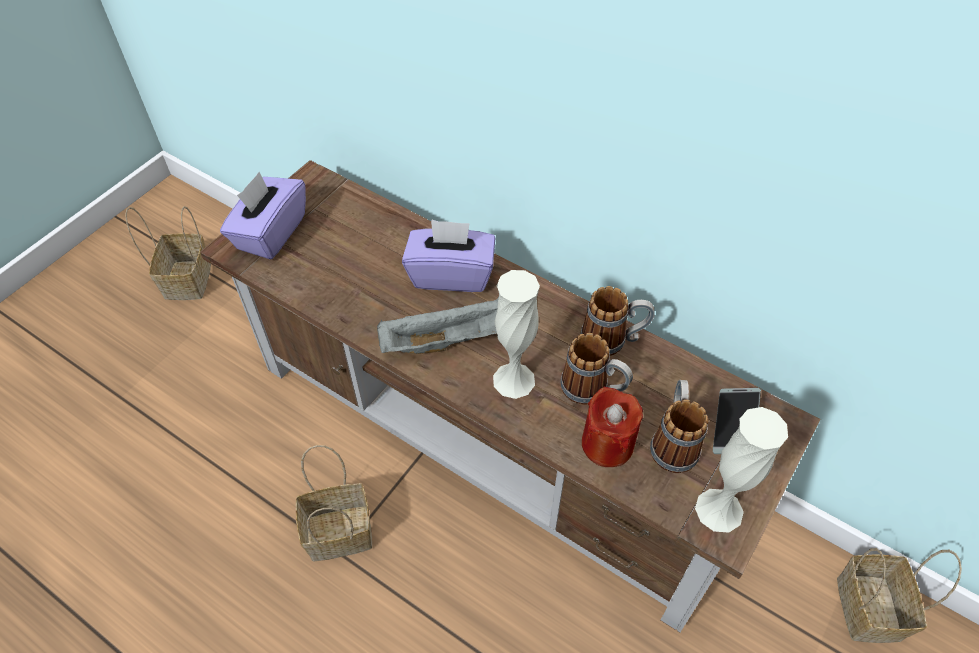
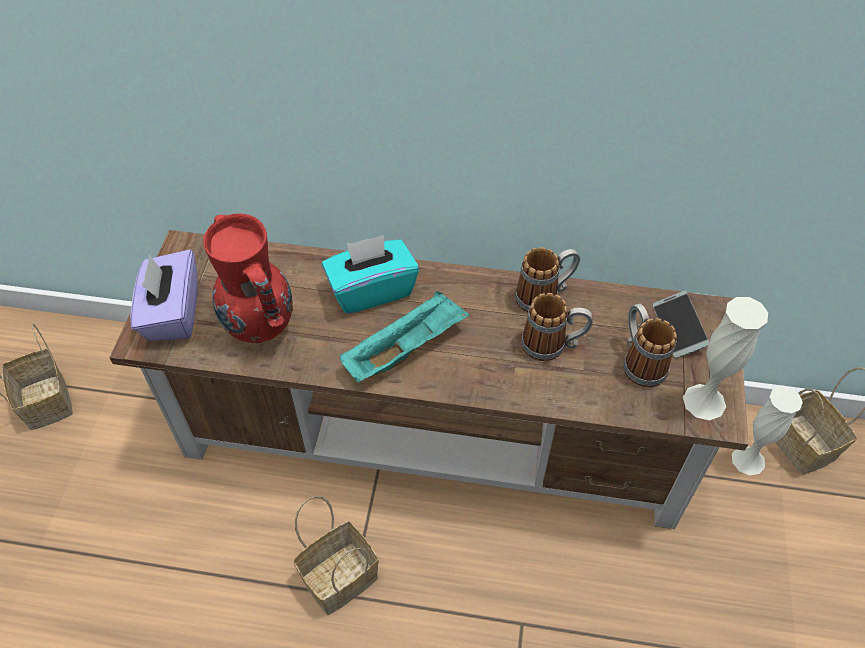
camera: 25 degrees left, 0 degrees up
(334, 273) = (260, 328): none -> red vase
(450, 340) = (406, 348): grey tray -> turquoise tray
(451, 274) = (371, 290): purple tissue box -> turquoise tissue box
(514, 380) = (481, 362): white vase -> white vase (748, 460)
(607, 444) = (589, 385): red candle -> none

